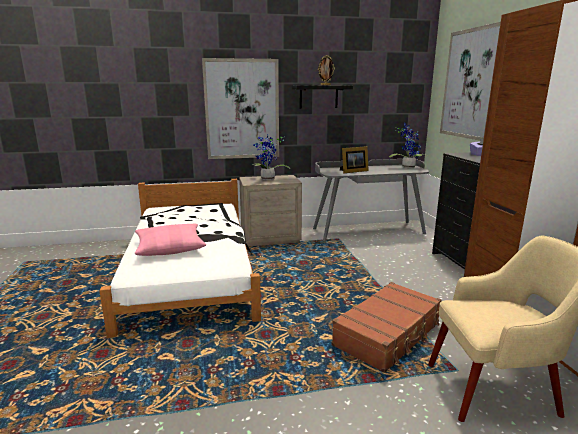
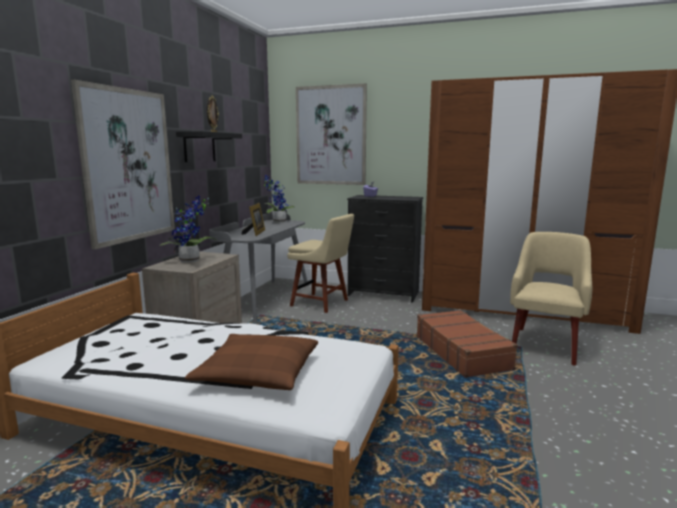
camera: 60 degrees left, 5 degrees down
(170, 247) = (257, 373): pink pillow -> brown pillow
(396, 249) = (322, 303): none -> beige chair

